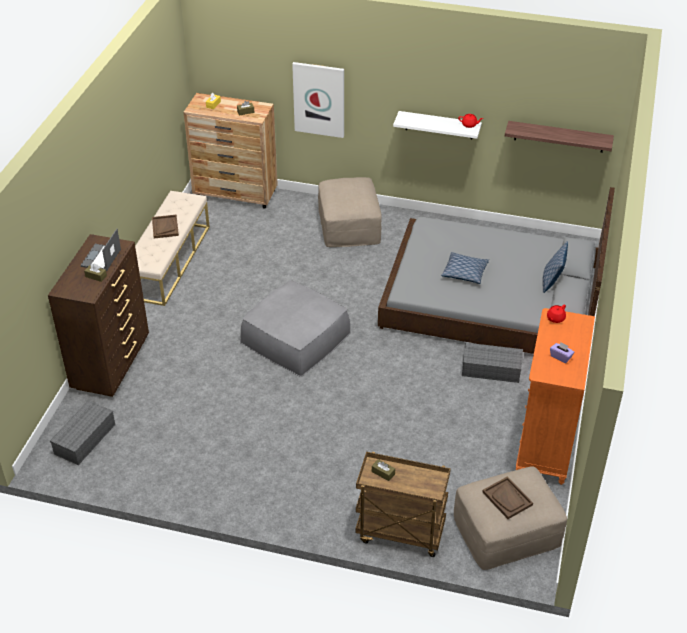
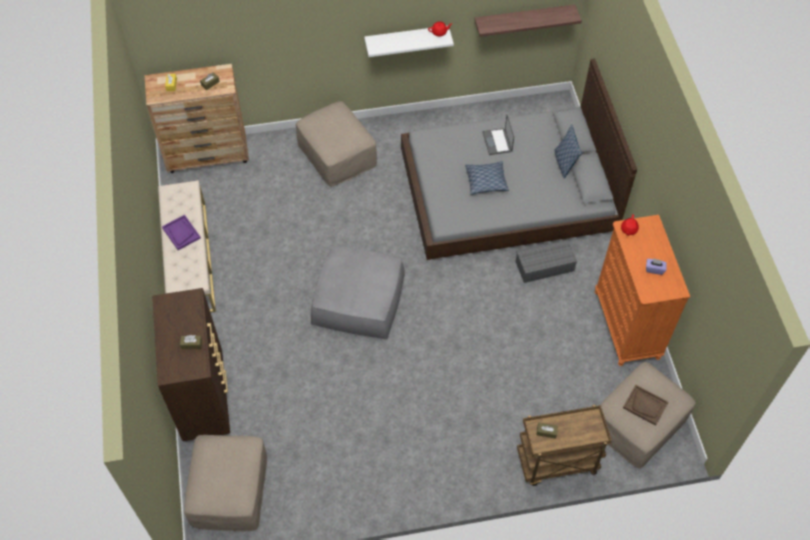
camera: 25 degrees left, 15 degrees up
(85, 440) = (229, 489): grey storage box -> beige ottoman
(101, 258) = (182, 320): laptop -> laptop (497, 142)
(165, 227) = (181, 233): brown tray -> purple tray
(319, 99) = (280, 47): picture -> none

